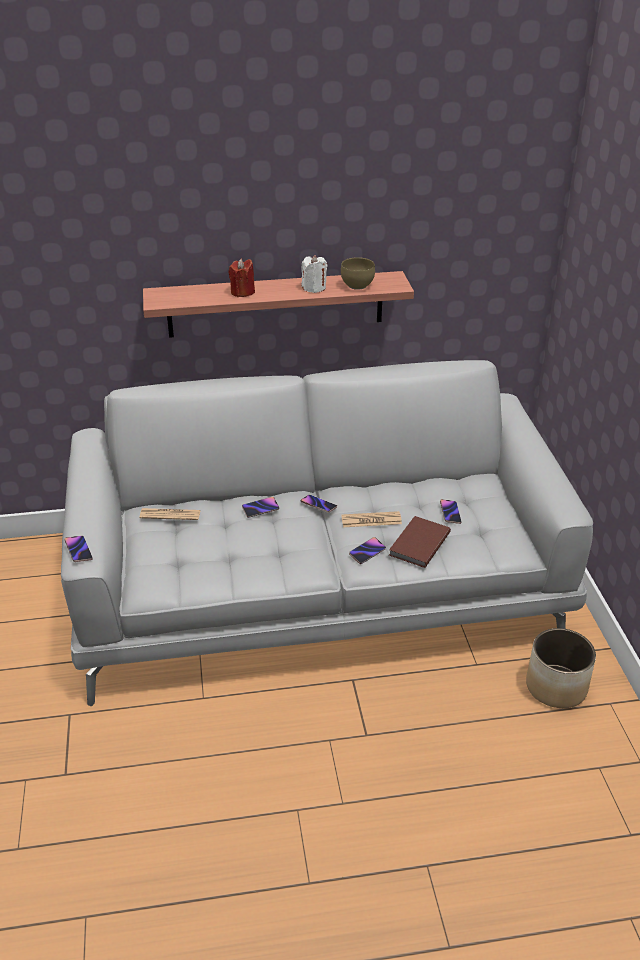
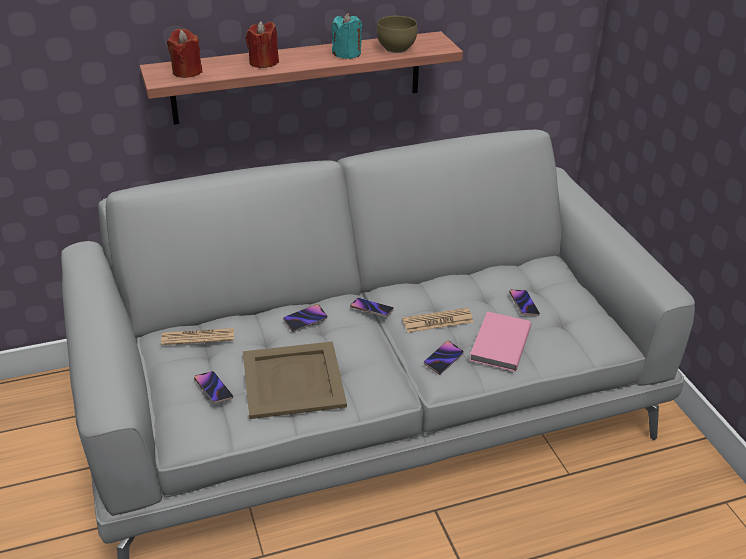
camera: 10 degrees left, 0 degrees up
(78, 550) = (98, 395): phone -> phone (213, 389)
(178, 297) = (187, 72): none -> red candle
(238, 556) = (292, 380): none -> beige tray
(314, 288) = (347, 54): white candle -> turquoise candle
(417, 544) = (498, 343): brown book -> pink book
(556, 686) = (663, 489): planter -> none

